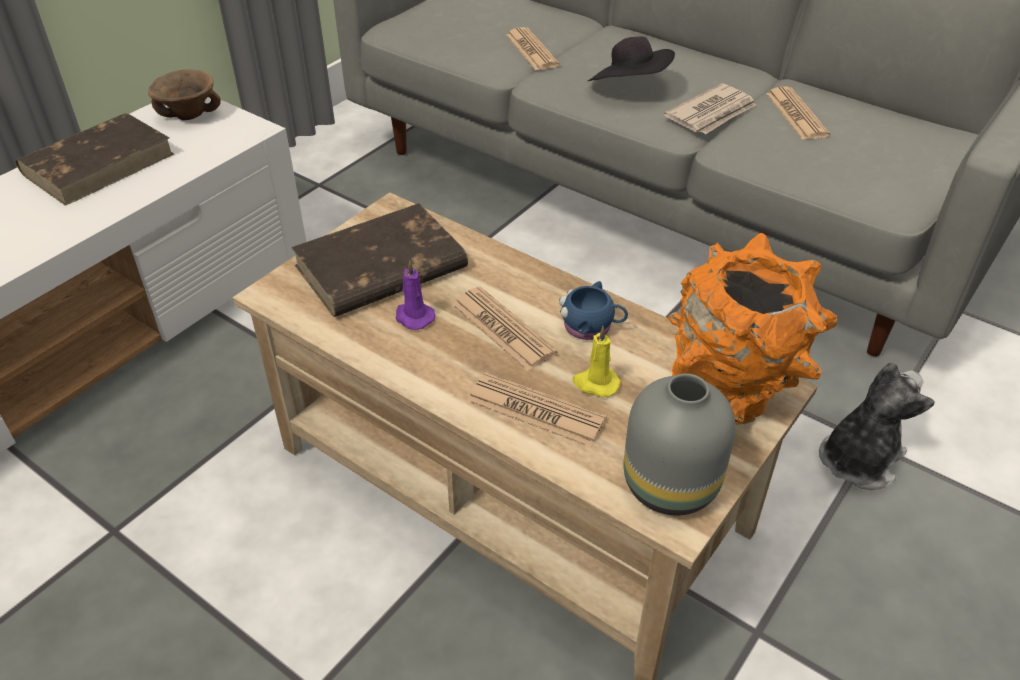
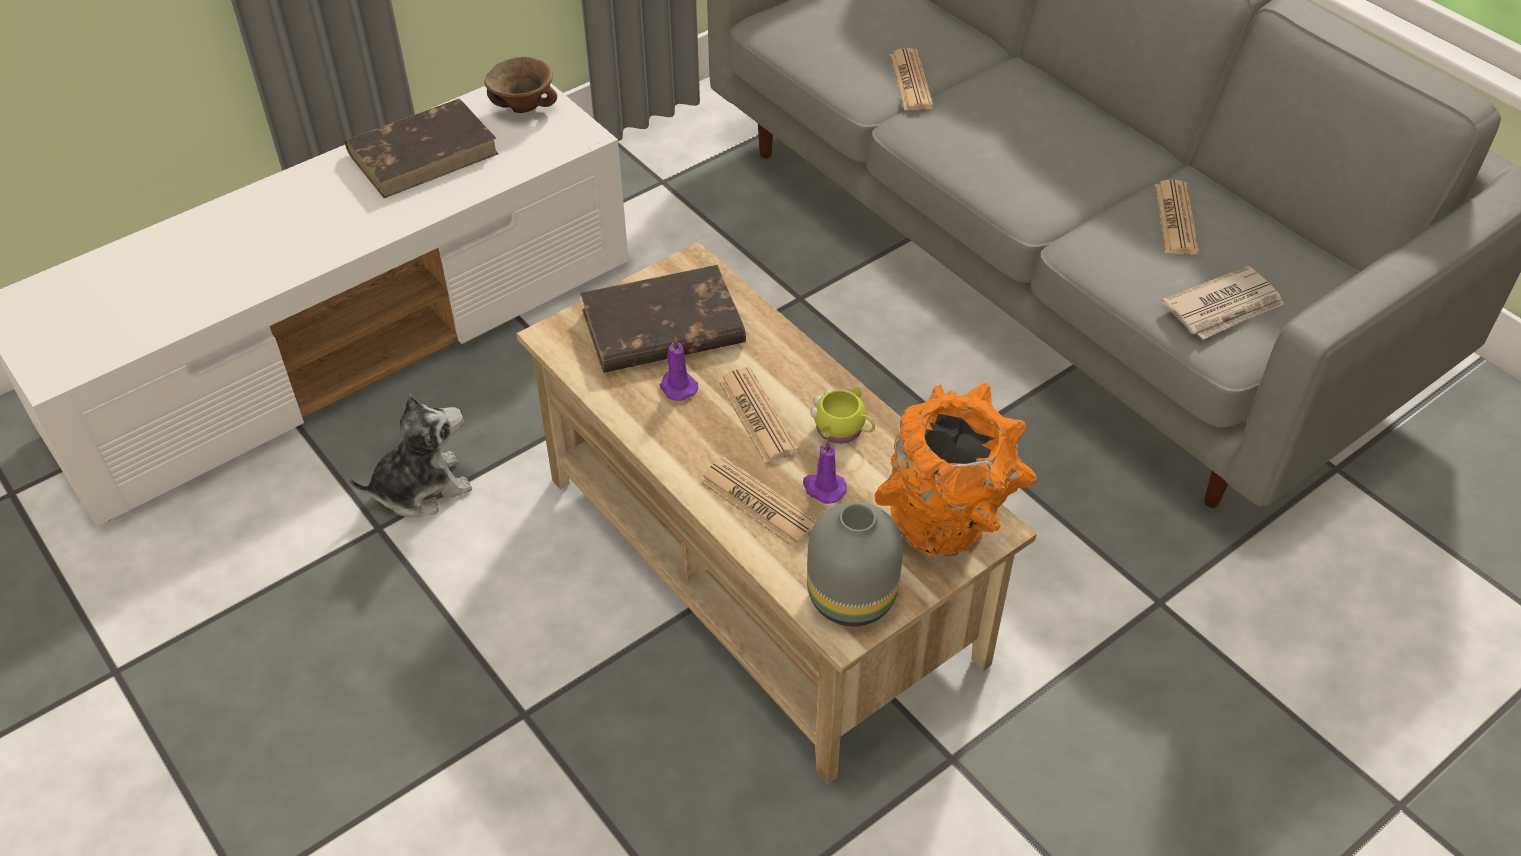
camera: 15 degrees right, 5 degrees up
(591, 327) = (843, 430): blue mug -> yellow mug
(595, 383) = (823, 488): yellow candle -> purple candle
(630, 88) = (1001, 152): black hat -> none
(712, 113) = (1079, 201): newspaper -> newspaper (1224, 307)
(858, 460) = (1136, 616): plush toy -> plush toy (421, 488)

